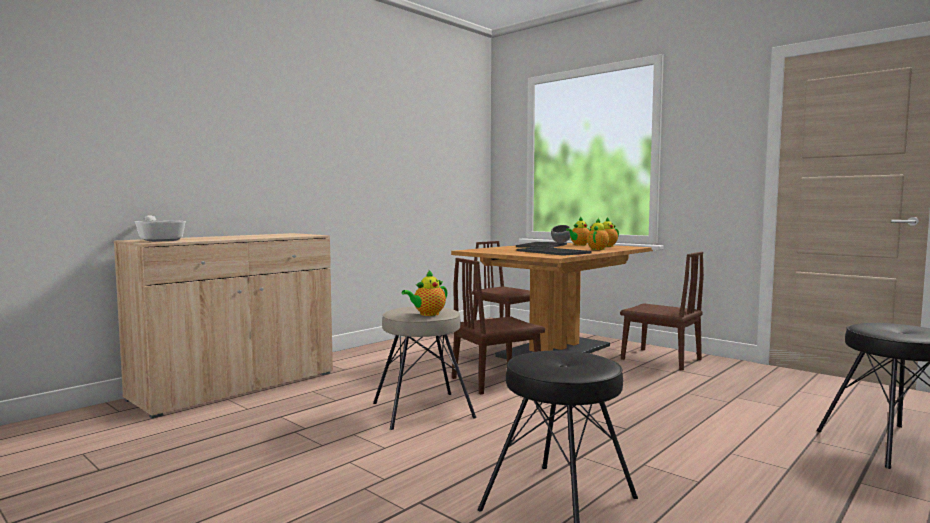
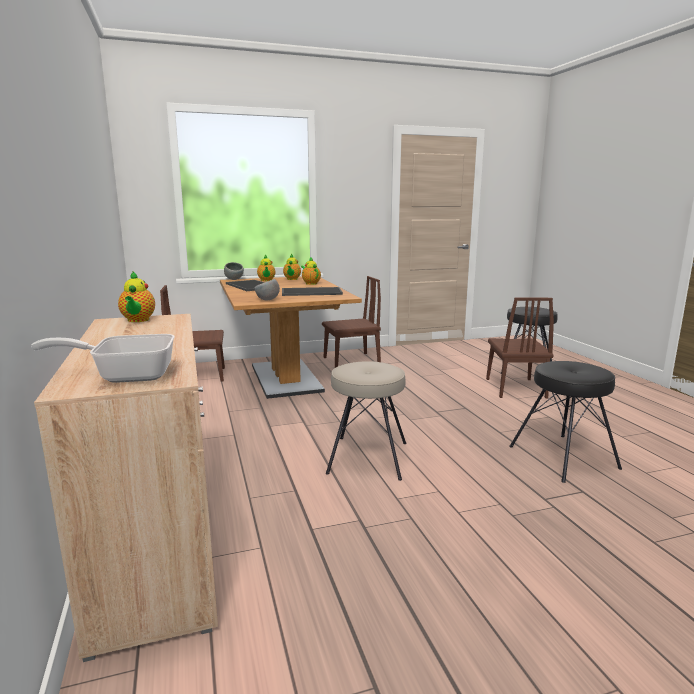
camera: 60 degrees left, 10 degrees up
(427, 314) = (389, 370): teapot -> teapot (138, 320)
(489, 251) = (267, 300): none -> grey bowl
(496, 380) = (329, 414): brown chair -> brown chair (515, 388)

